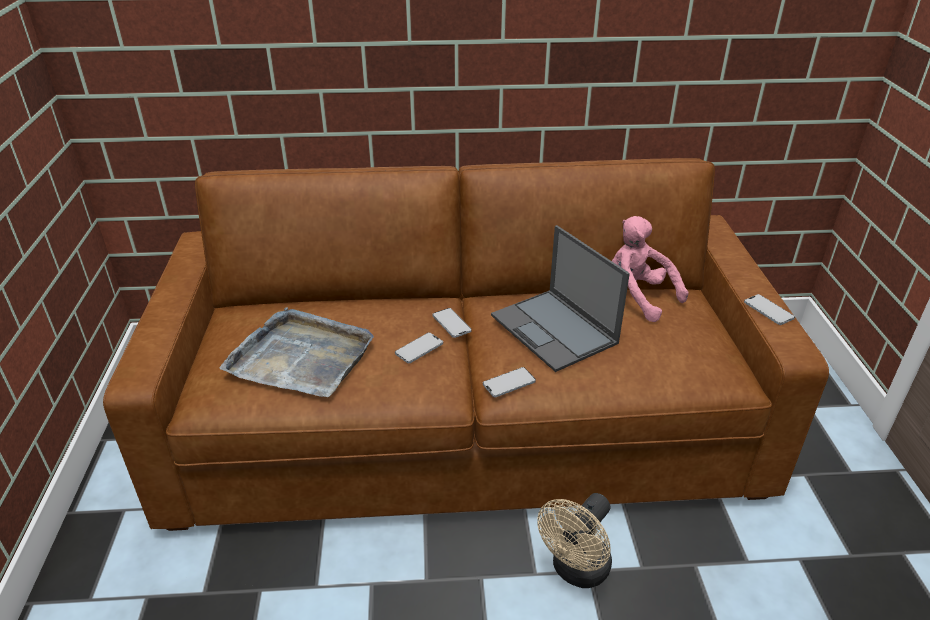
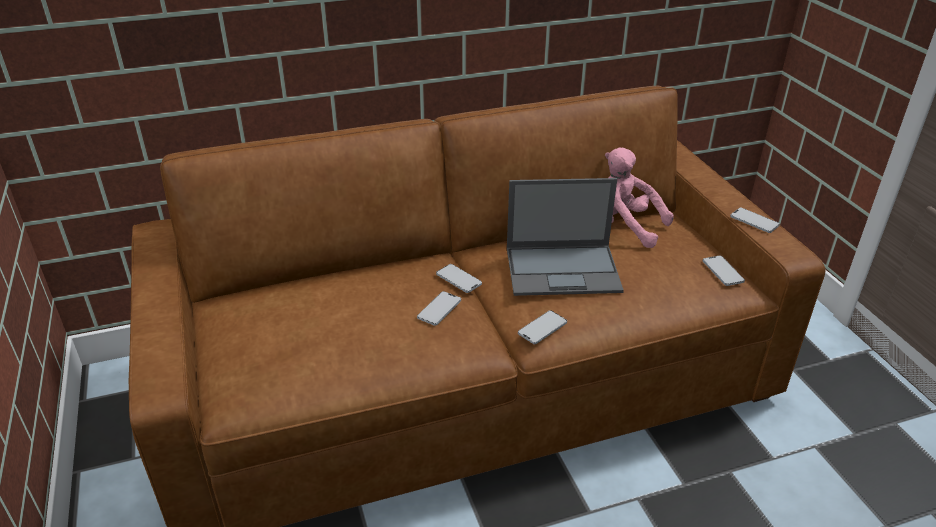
camera: 15 degrees left, 0 degrees up
(301, 357) = (322, 337): grey tray -> none
(555, 330) = (564, 269): laptop -> laptop turned 45 degrees counterclockwise
(576, 571) = (626, 500): beige fan -> none
(720, 357) = (723, 271): none -> phone

